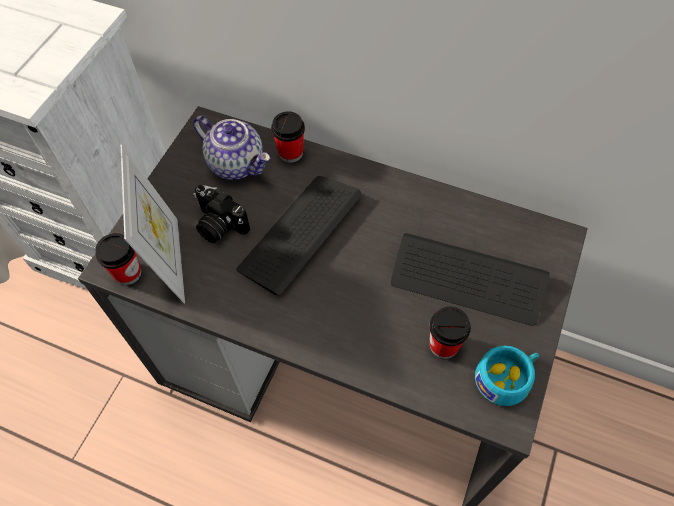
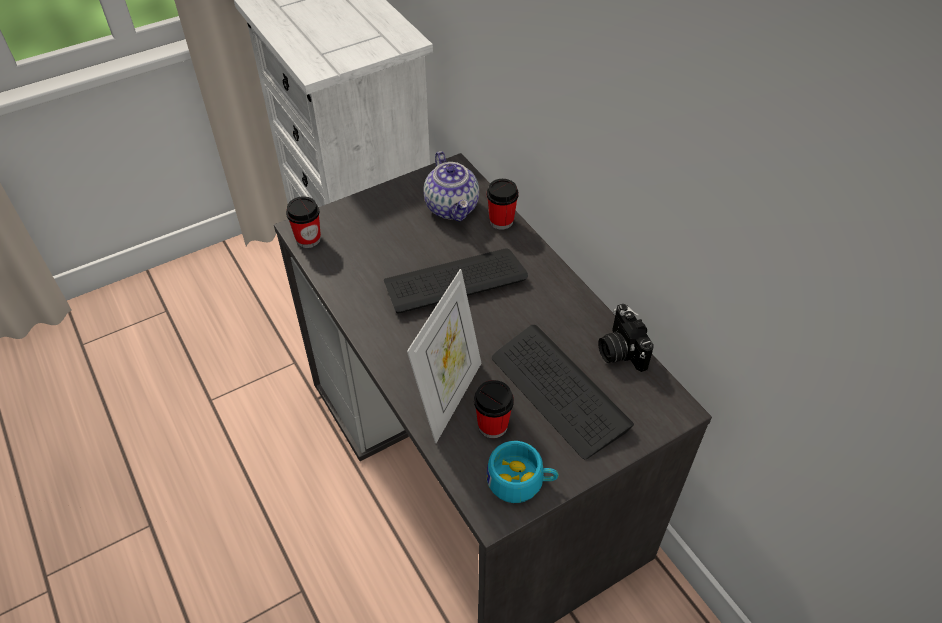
camera: 35 degrees right, 10 degrees down
(170, 261) = (343, 248): picture frame -> picture frame (449, 397)
(218, 225) = (399, 243): camera -> camera (620, 351)

